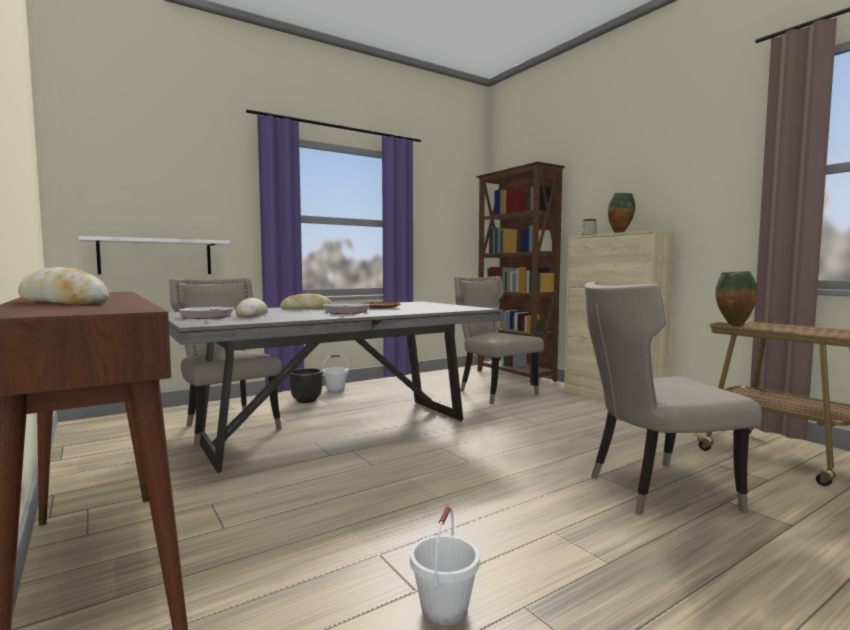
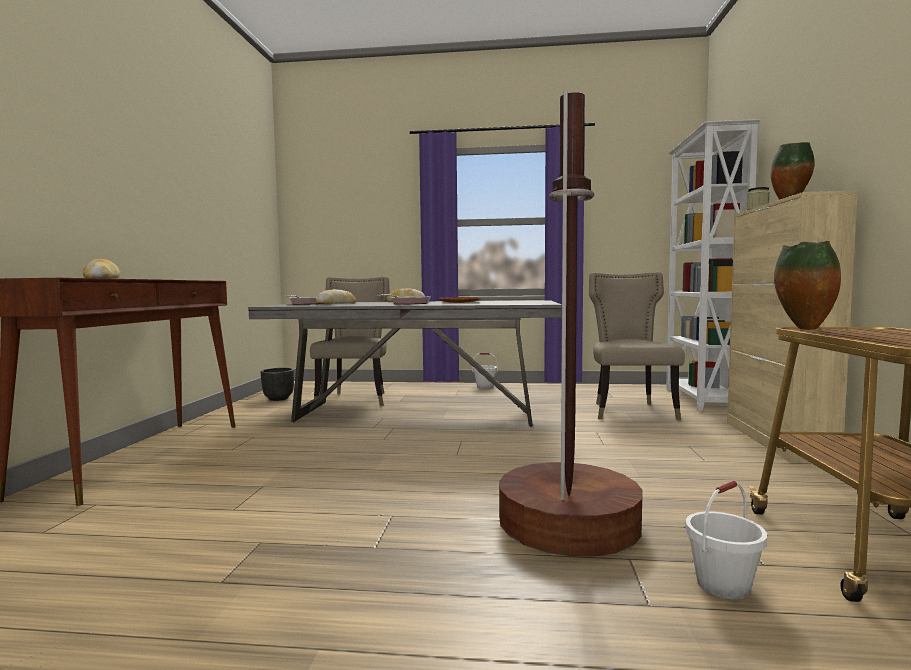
camera: 40 degrees right, 0 degrees up
(156, 257) = (346, 262): white shelf -> none
(307, 400) = (445, 390): black planter -> black planter (278, 399)
(445, 609) = (222, 523): white bucket -> white bucket (723, 585)
(515, 376) = (701, 400): brown bookcase -> white bookcase
(653, 490) = (568, 522): beige chair -> brown floor lamp

